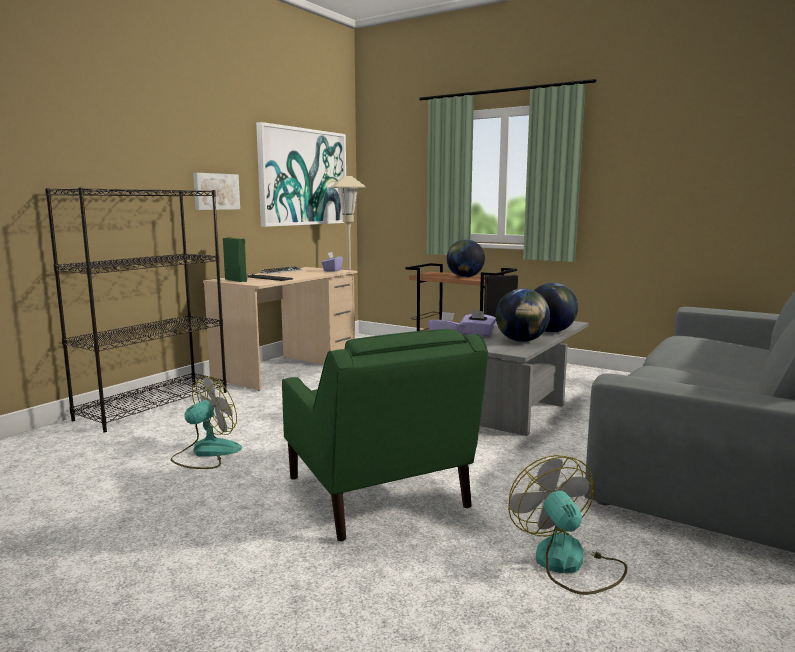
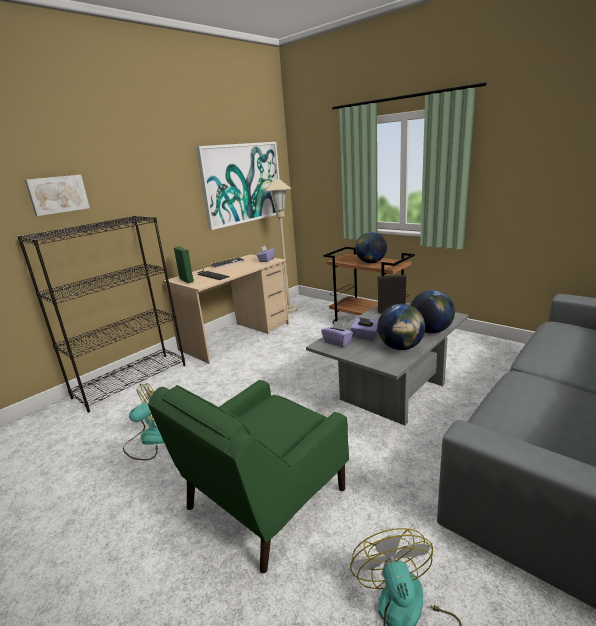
camera: 10 degrees right, 10 degrees up
(215, 191) = (166, 209): picture -> picture (58, 194)
(377, 494) = (264, 501): green armchair -> green armchair turned 60 degrees clockwise

